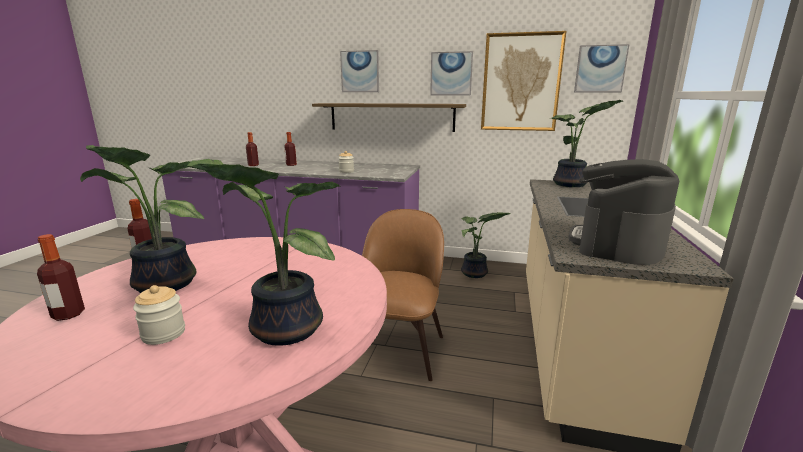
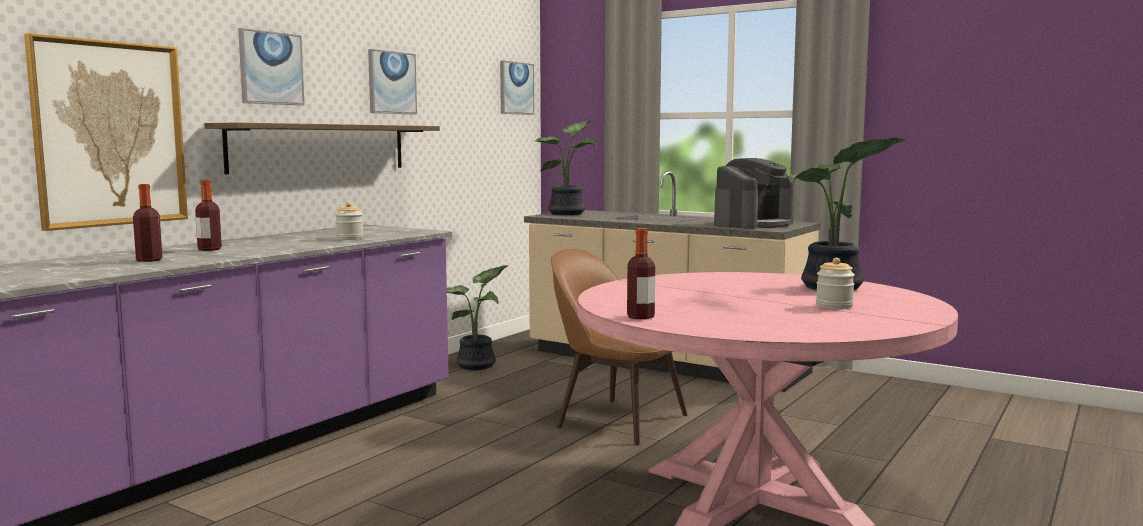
camera: 70 degrees left, 10 degrees down
(68, 314) = (787, 327): bottle -> none
(161, 285) = (725, 310): potted plant -> none
(521, 83) = (459, 100): picture -> picture (110, 134)
(616, 244) = (753, 224): coffee machine -> coffee machine turned 90 degrees counterclockwise

